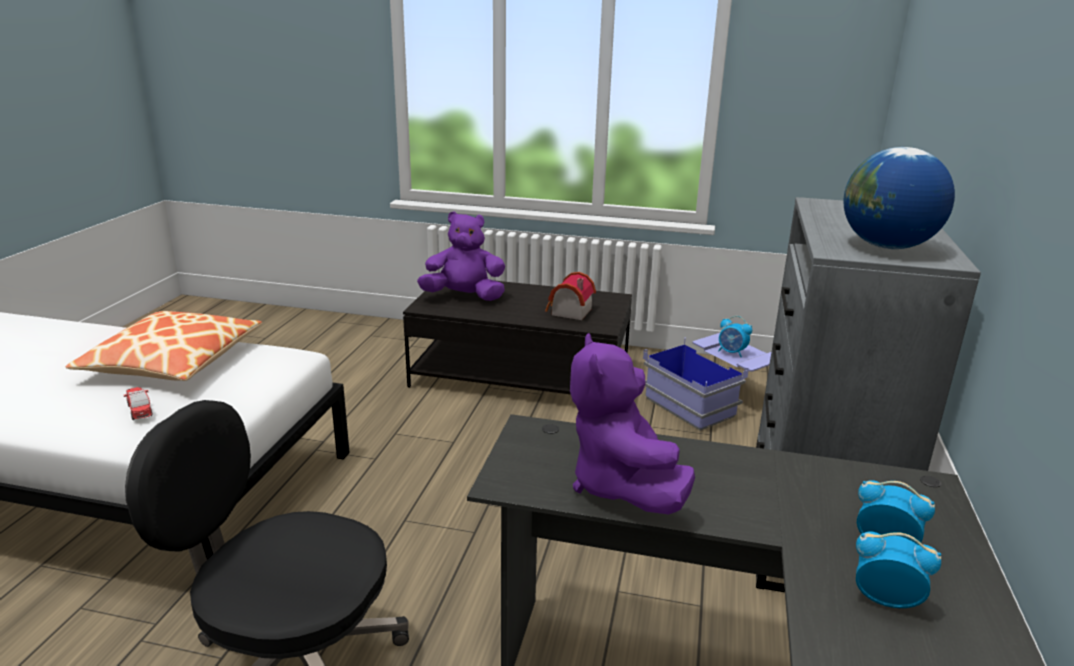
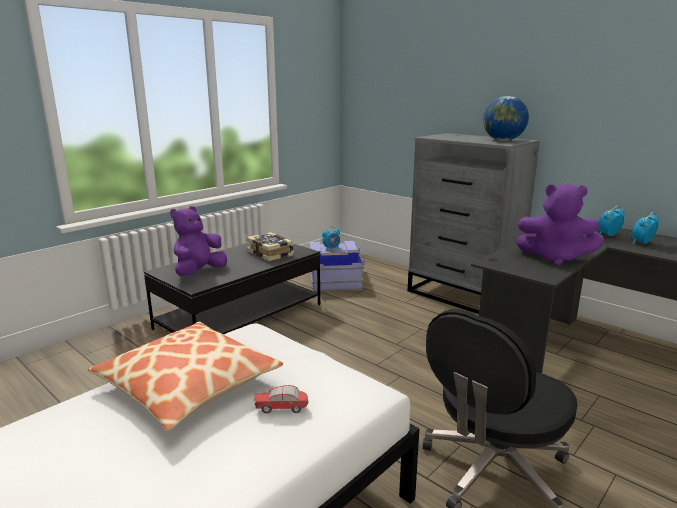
camera: 60 degrees left, 5 degrees down
(568, 312) = (271, 253): toy house -> book

